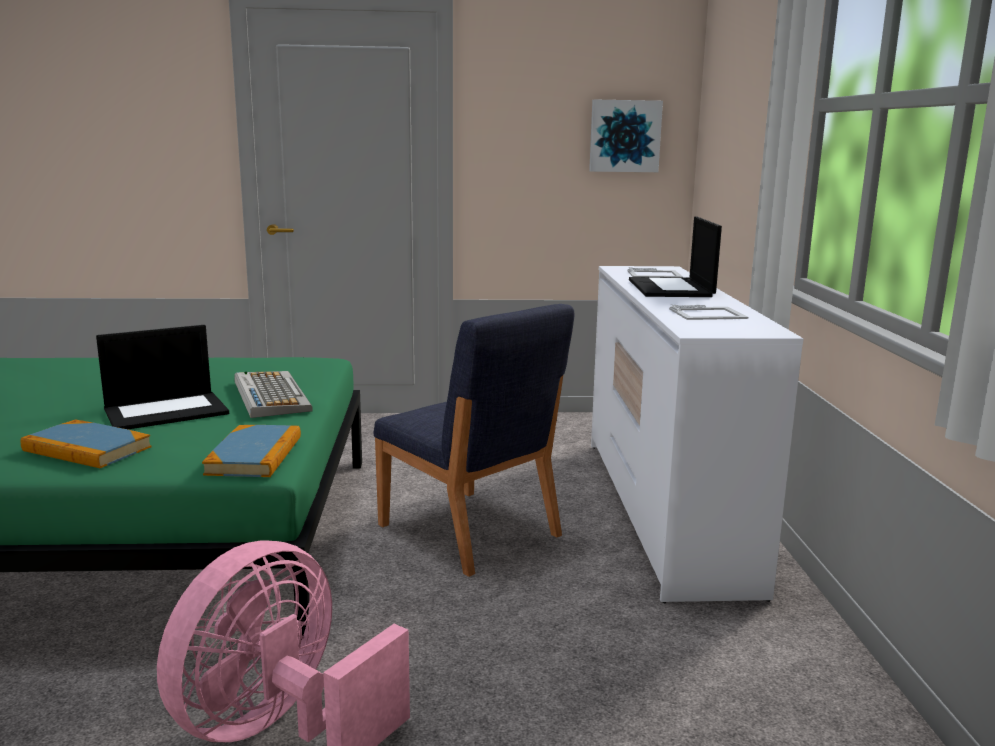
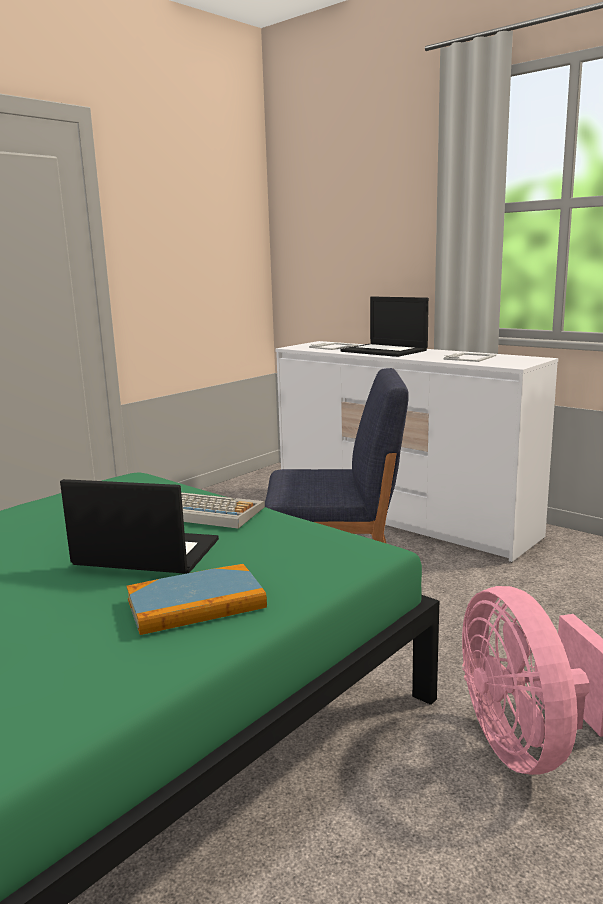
camera: 45 degrees left, 0 degrees up
(167, 411) = (145, 553): laptop -> laptop turned 90 degrees counterclockwise
(255, 455) = (338, 546): book -> none
(624, 136) = (228, 243): picture -> none

